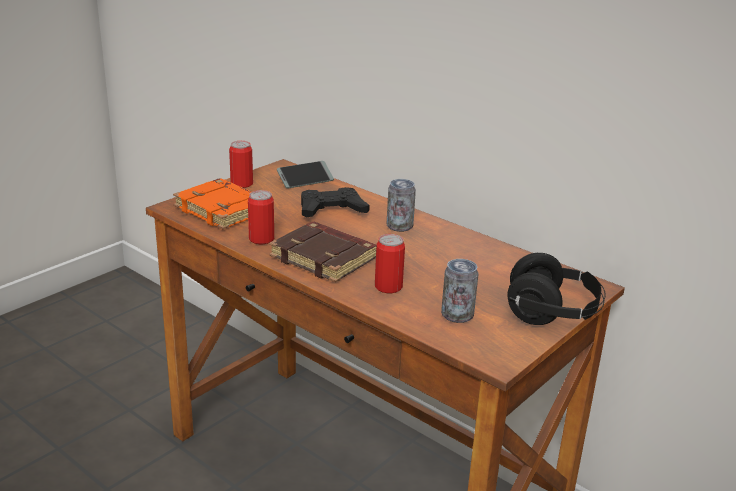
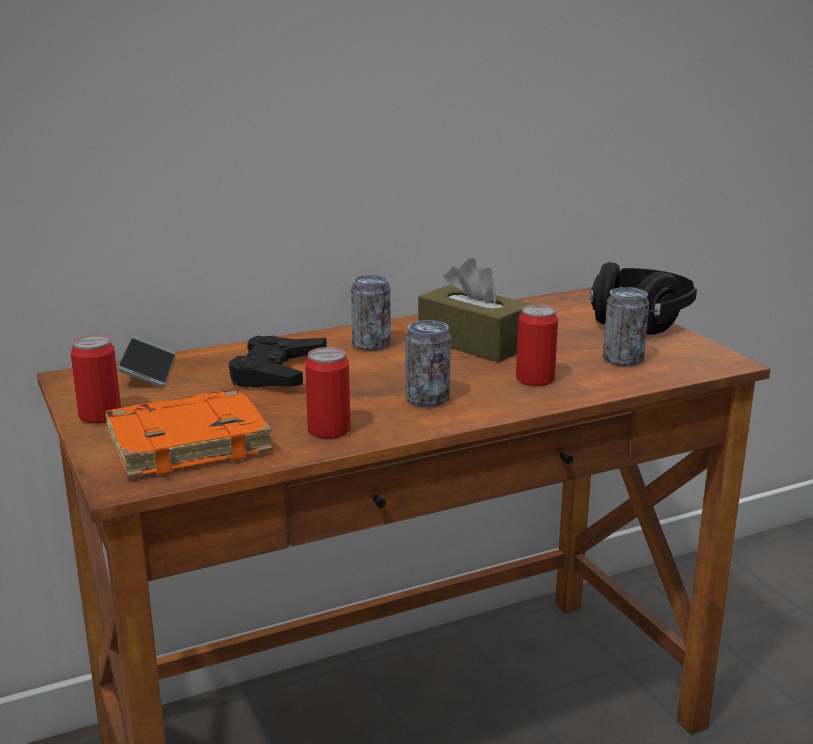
camera: 65 degrees left, 5 degrees down
(325, 258) = (427, 399): brown book -> can
(436, 257) = (473, 343): none -> brown tissue box

